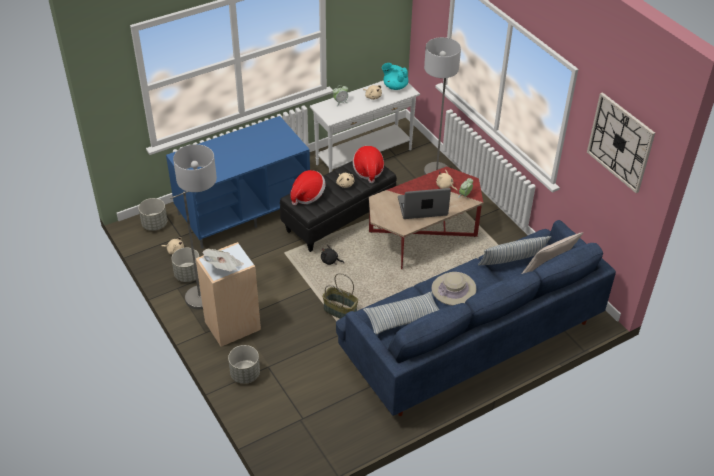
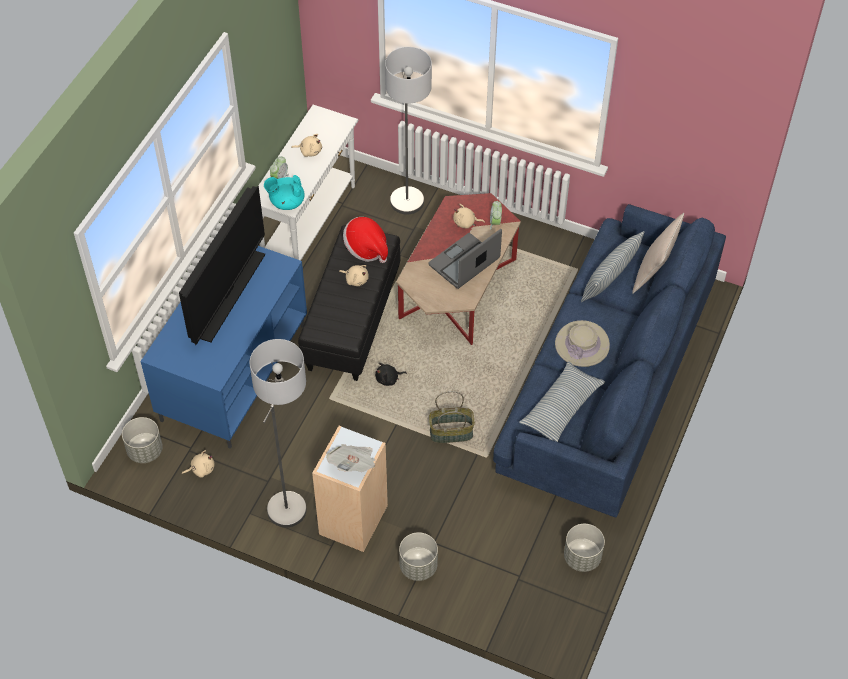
camera: 35 degrees left, 10 degrees up
(188, 275) = (246, 490): grey planter -> grey planter (582, 557)
(249, 145) = (228, 294): none -> television
(307, 195) = (328, 317): hat -> none
(395, 86) = (322, 124): turquoise teapot -> turquoise teapot (286, 202)
(620, 142) = (700, 102): wall clock -> none

